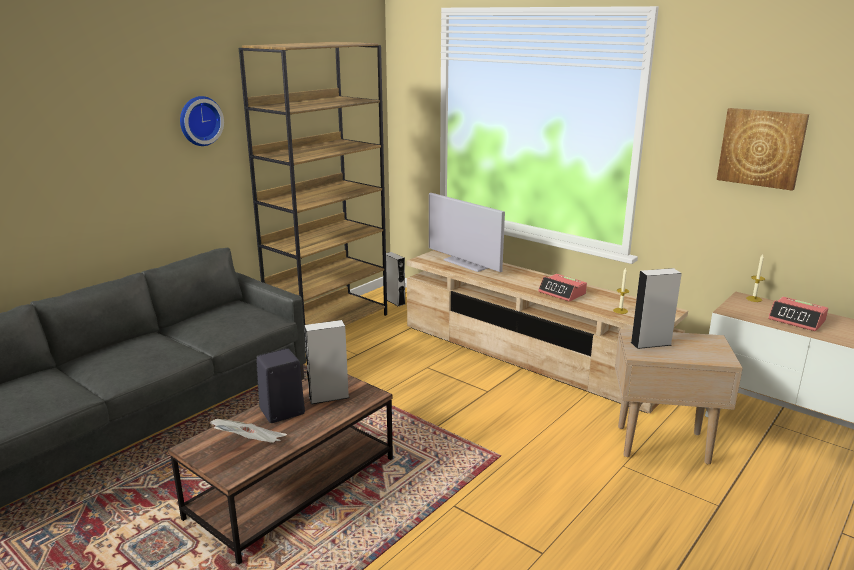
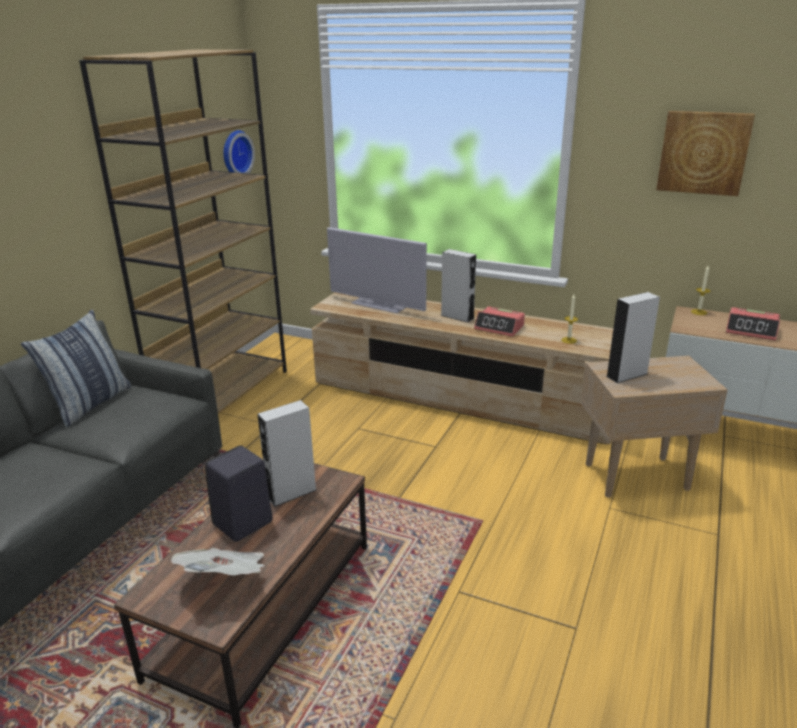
camera: 15 degrees left, 5 degrees up
(199, 120) = (41, 160): wall clock -> wall clock (235, 154)
(207, 311) = (90, 404): none -> pillow
(394, 301) = (288, 354): grey speaker -> grey speaker (457, 317)

